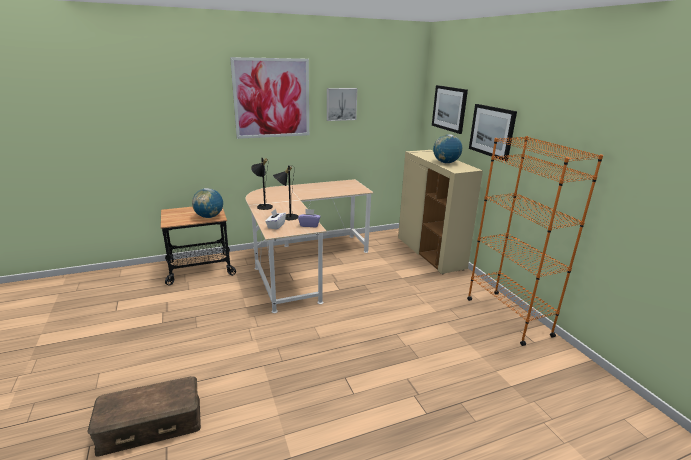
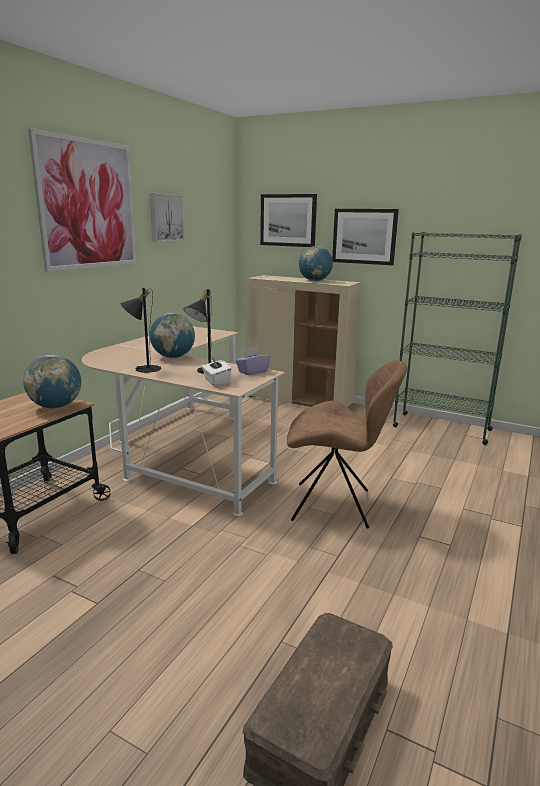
camera: 40 degrees left, 5 degrees down
(293, 202) = (173, 357): none -> globe
(330, 333) = (335, 505): none -> brown chair
(507, 316) = (441, 428): orange bookcase -> green bookcase

